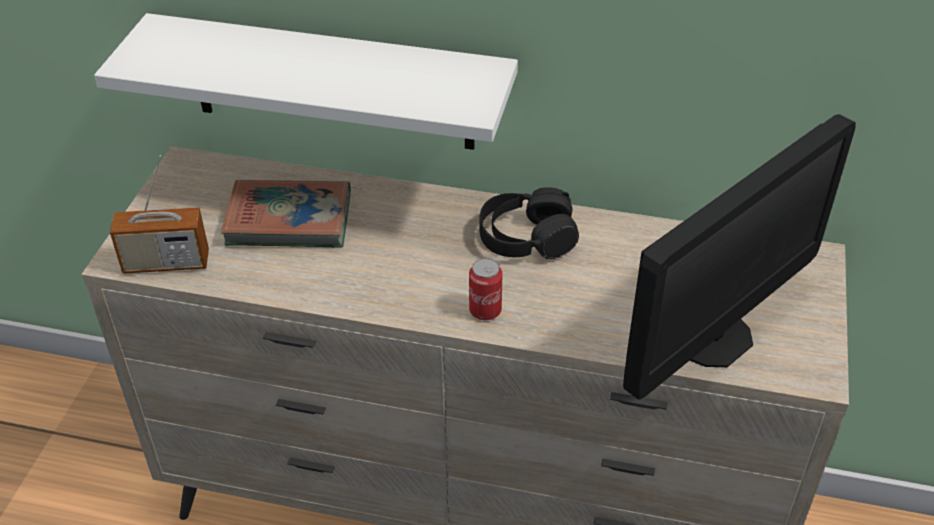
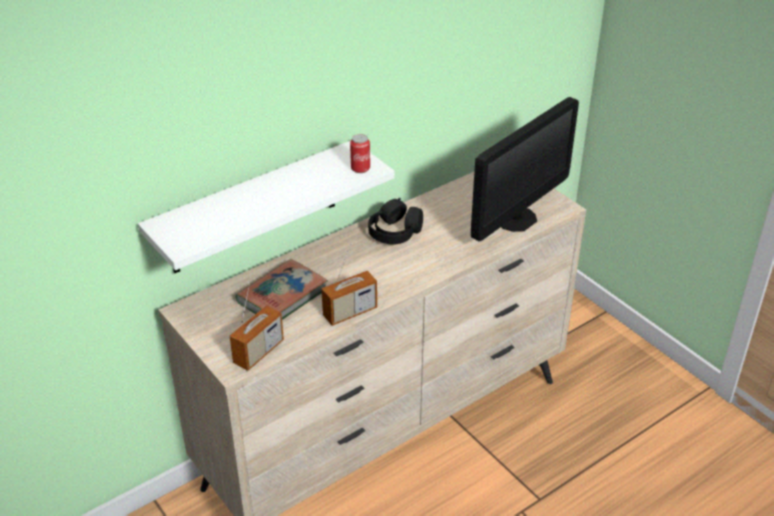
camera: 50 degrees left, 5 degrees down
(318, 294) = (350, 312): none -> radio
(485, 310) = (425, 268): can -> can (360, 168)
(713, 338) = (516, 219): monitor -> monitor turned 45 degrees clockwise

